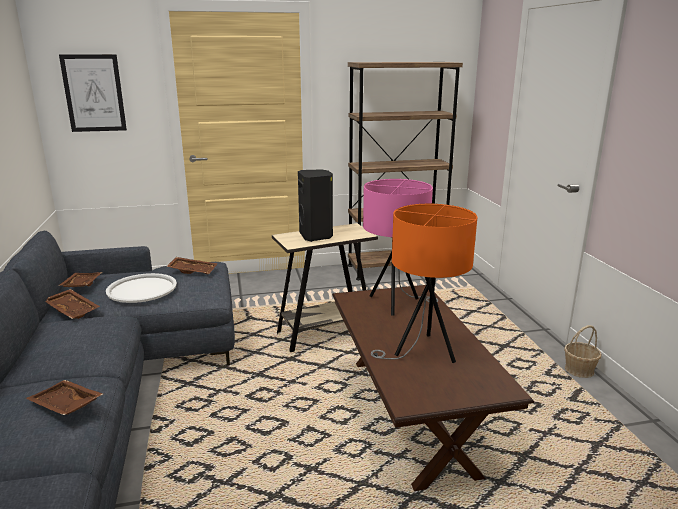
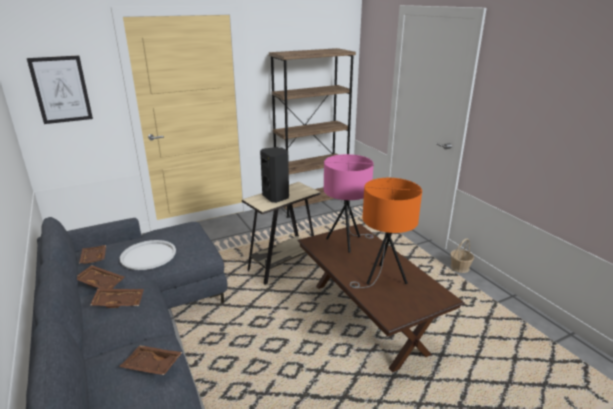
camera: 15 degrees left, 5 degrees up
(193, 270) = (180, 233): brown tray -> brown tray (119, 302)

